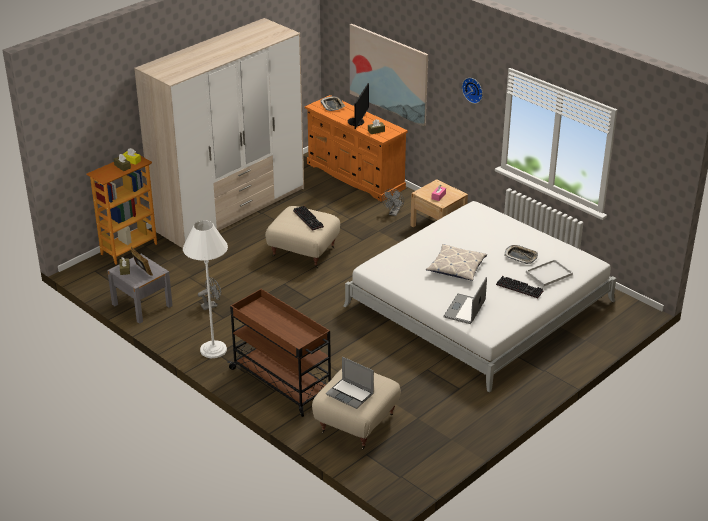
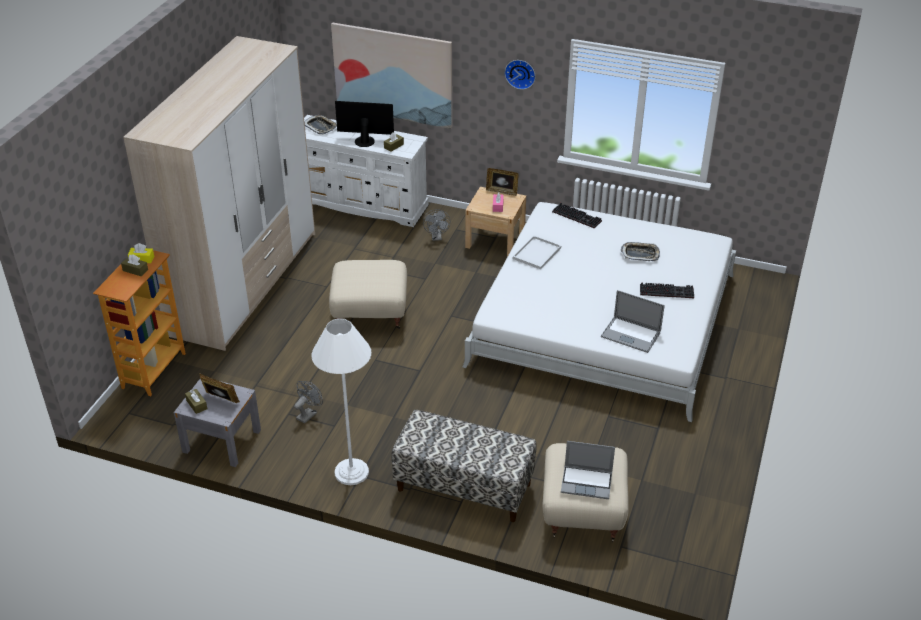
camera: 25 degrees left, 5 degrees up
(283, 382) = (463, 487): brown cart -> bench
(309, 219) = (375, 273): keyboard -> keyboard (578, 216)
(356, 176) = (363, 203): orange dresser -> white dresser
(357, 122) = (365, 140): monitor -> monitor turned 75 degrees counterclockwise
(450, 186) = (502, 191): none -> picture frame
(456, 267) = (584, 286): pillow -> none
(464, 309) = (630, 334): laptop -> laptop turned 60 degrees counterclockwise
(548, 274) = (684, 267): white tray -> white tray (537, 254)

